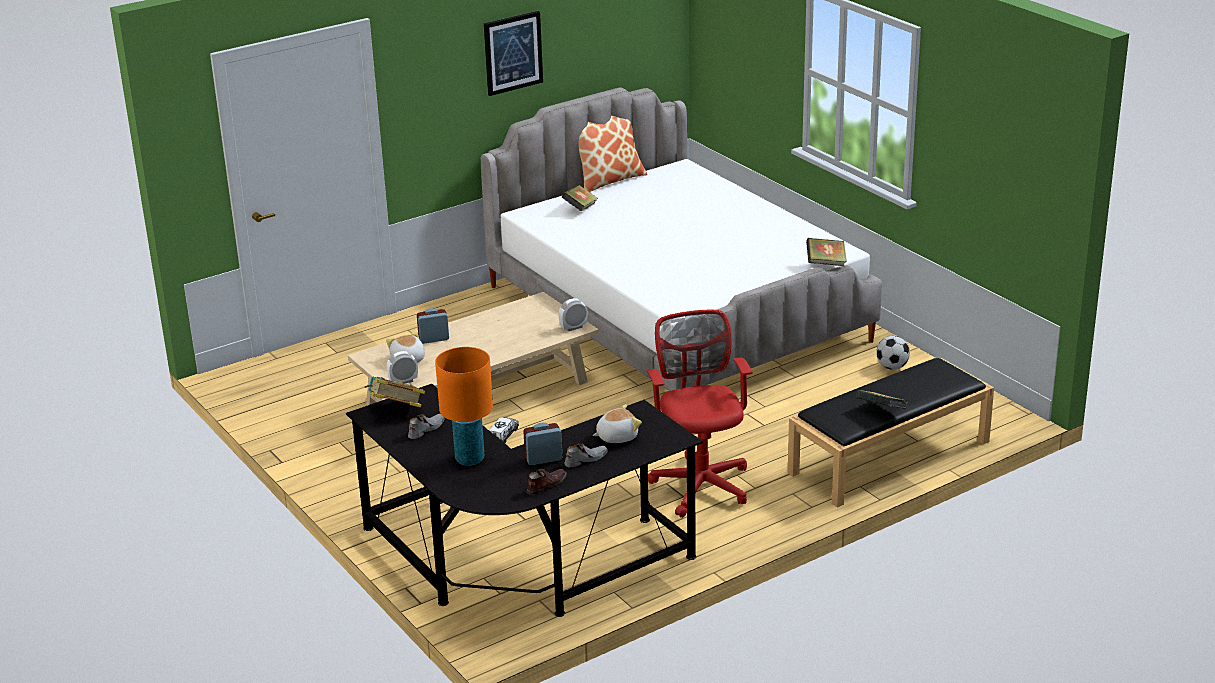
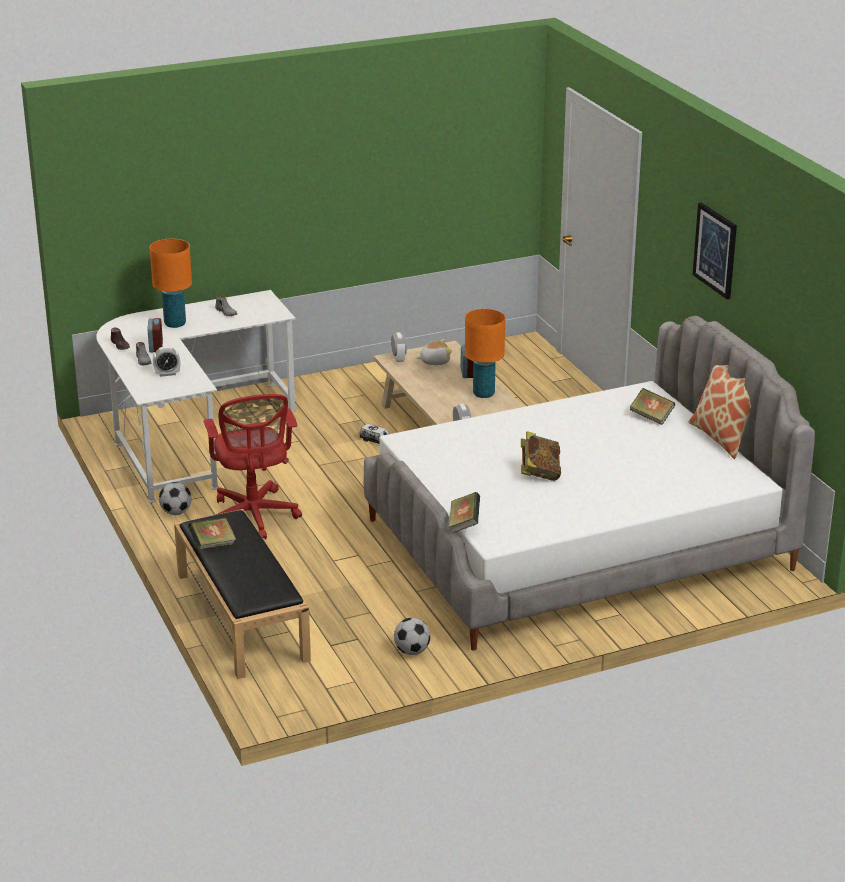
camera: 100 degrees right, 0 degrees up
(396, 410) = (262, 304): book -> book (539, 473)
(483, 325) = (483, 394): none -> orange table lamp
(518, 564) = (188, 434): black desk -> white desk
(616, 436) = (167, 374): plush toy -> alarm clock
(700, 483) = (254, 517): red office chair -> red office chair turned 75 degrees clockwise
(711, 534) = (176, 513): none -> football

